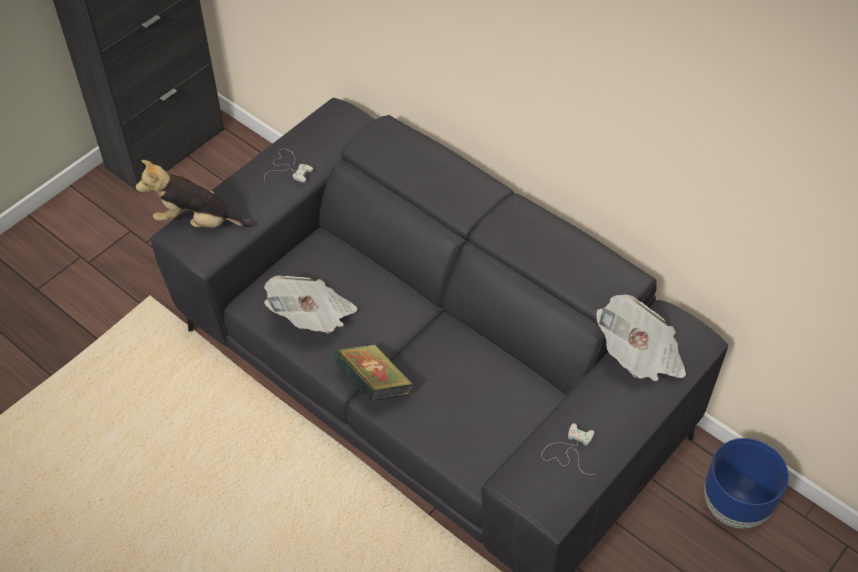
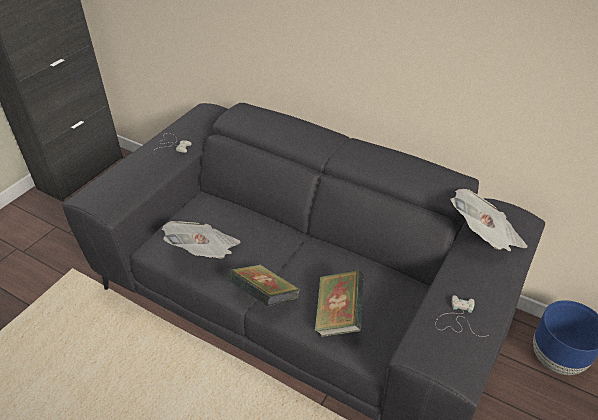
camera: 10 degrees left, 10 degrees down
(198, 222) = (101, 187): plush toy -> none
(453, 420) = (338, 315): none -> book

